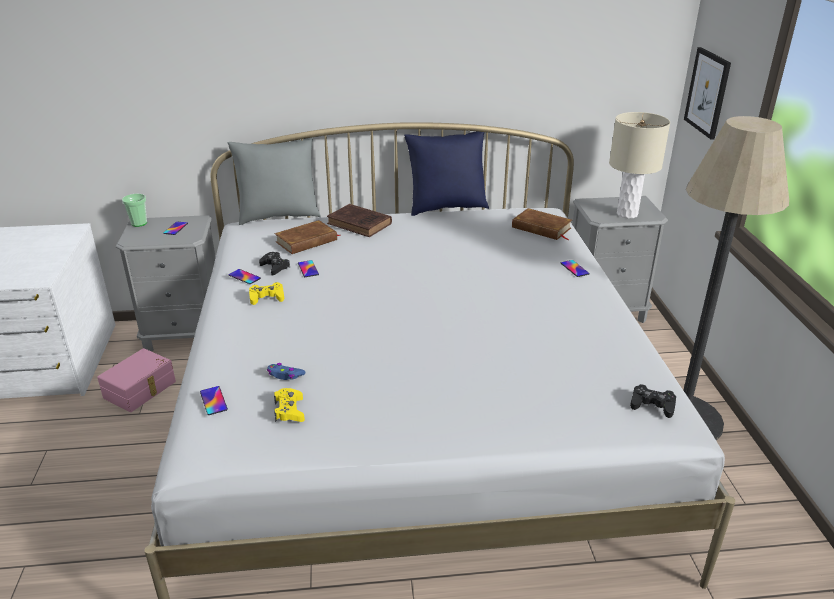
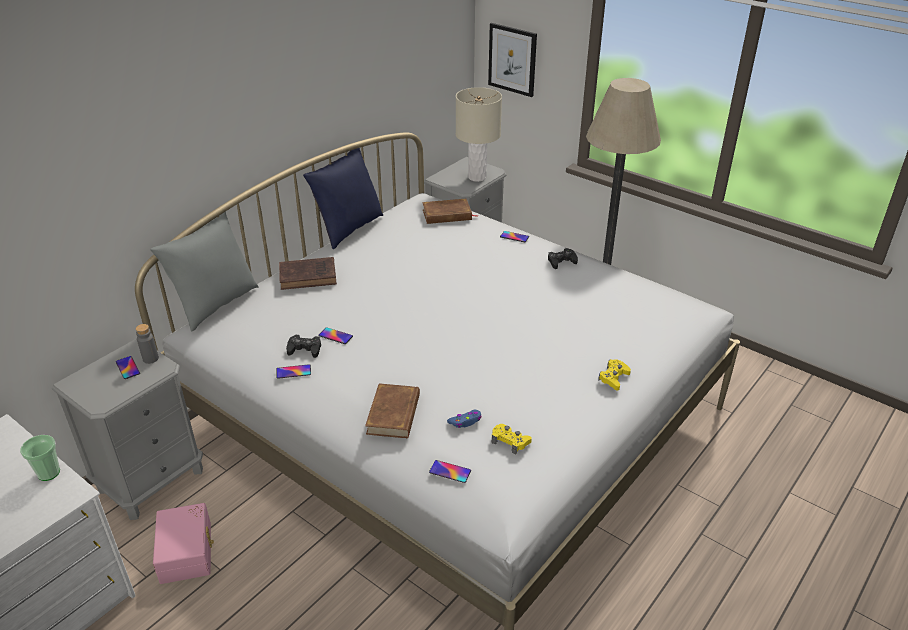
camera: 45 degrees left, 5 degrees up
(139, 223) = (74, 383): cup -> cup (48, 473)
(194, 229) = (150, 359): none -> grey bottle
(267, 297) = (345, 377): yellow game controller -> yellow game controller (613, 378)
(307, 241) = (291, 313): brown book -> brown book (394, 414)
(652, 405) = (681, 305): black game controller -> black game controller (561, 261)

